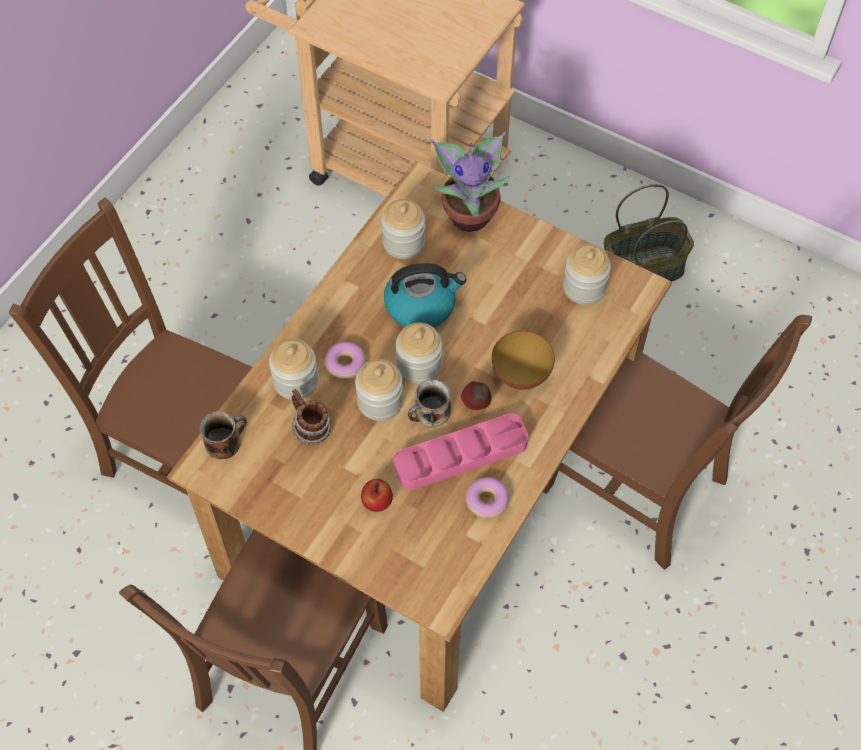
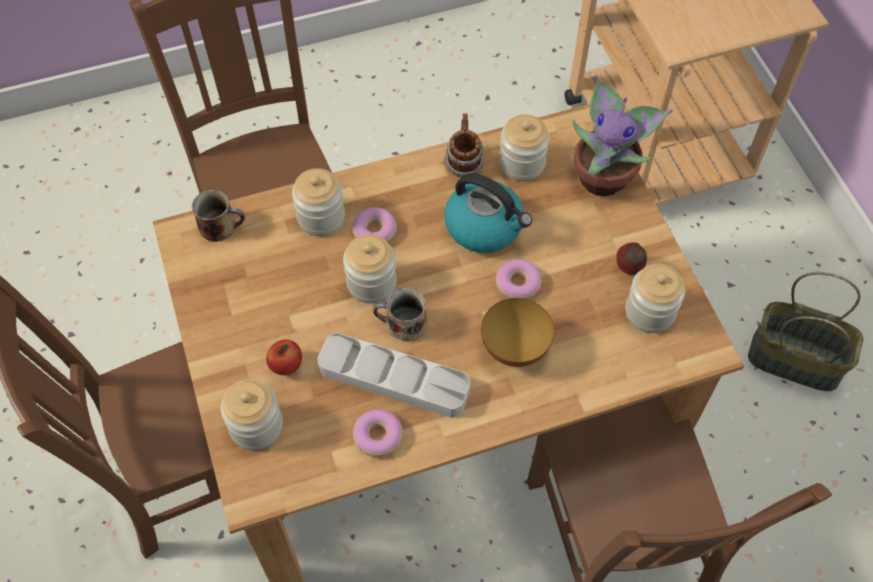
camera: 40 degrees right, 0 degrees up
(310, 429) = (294, 264): mug -> mug (463, 162)
(419, 365) = (433, 276): jar -> jar (256, 426)
(461, 455) = (394, 379): pink tray -> grey tray
(476, 405) = (450, 345): apple -> apple (629, 269)
(481, 330) = (518, 284): none -> donut

